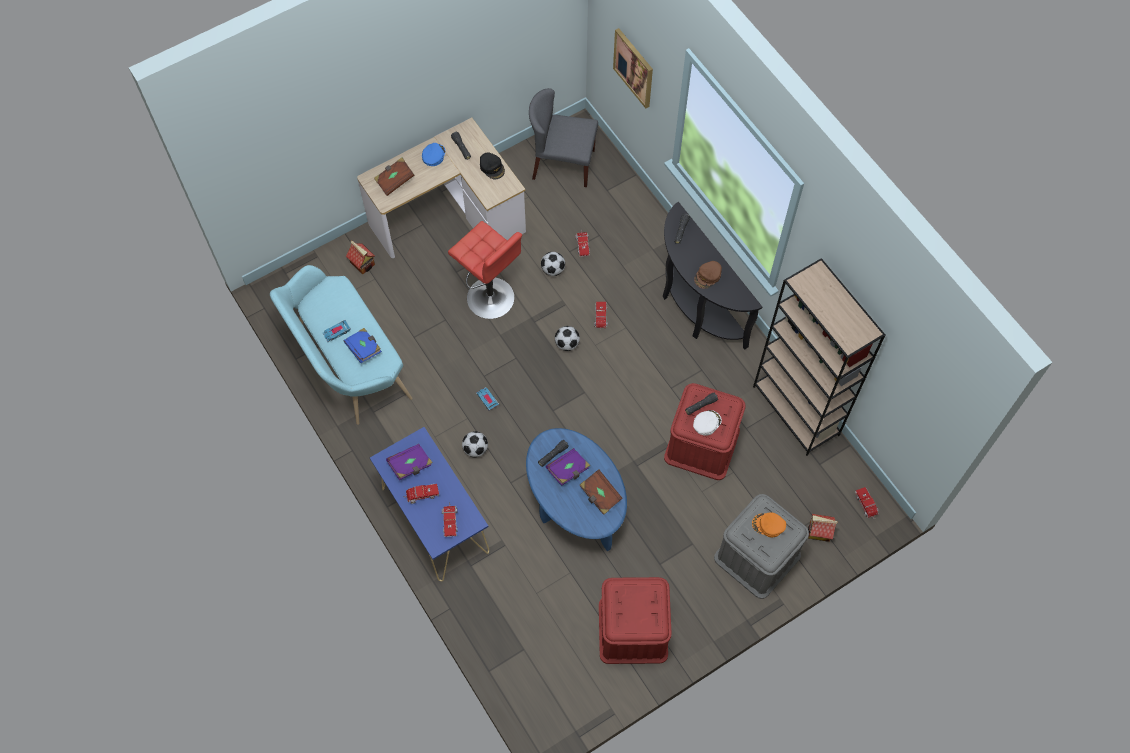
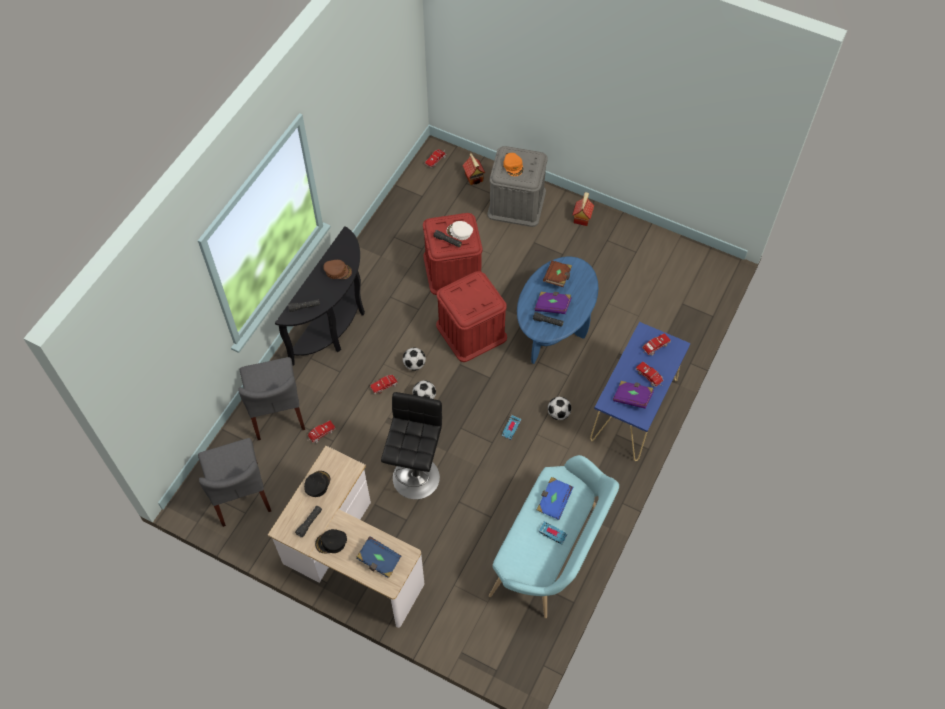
camera: 120 degrees left, 5 degrees down
(363, 263) = (444, 605): toy house -> toy house (581, 217)
(394, 180) = (379, 560): brown book -> blue book
(433, 155) = (331, 543): blue cap -> black cap
(490, 298) = (416, 477): red stool -> black stool
(553, 270) = (359, 444): football -> football (414, 364)
(628, 222) = (277, 411): none -> grey chair
(633, 630) = (620, 248): red storage box -> red storage box (471, 331)
(634, 67) = (177, 366): picture -> none
(796, 411) = (387, 225): beige bookcase -> none

